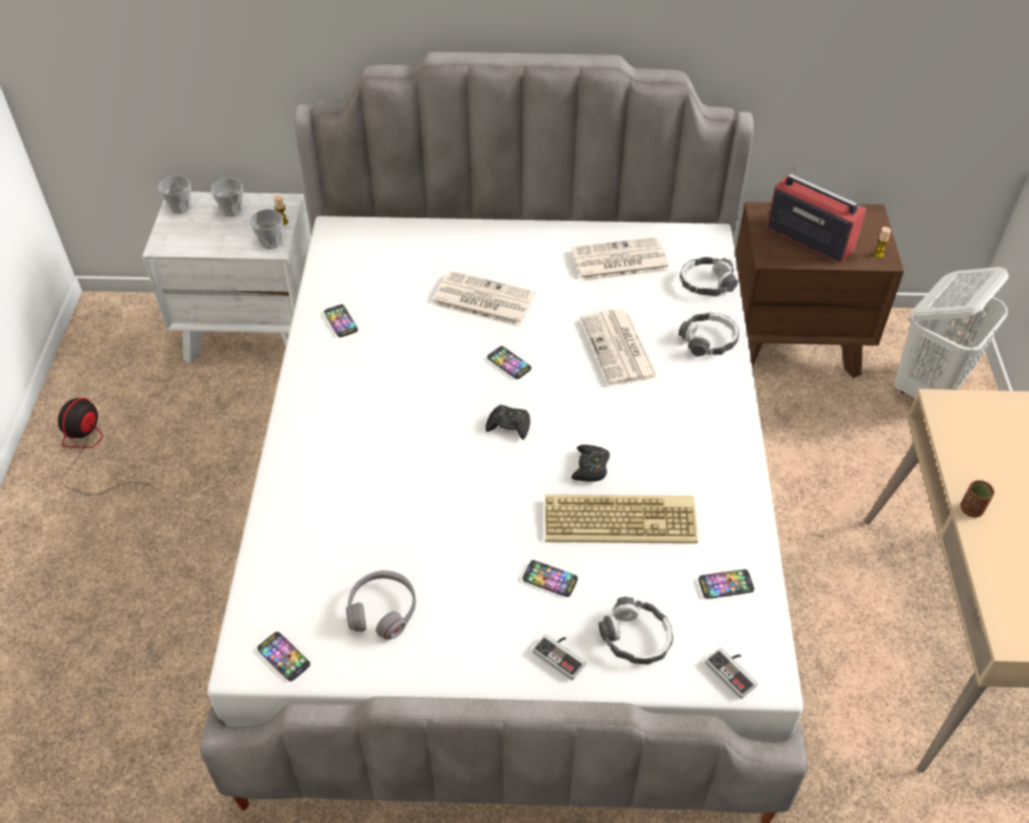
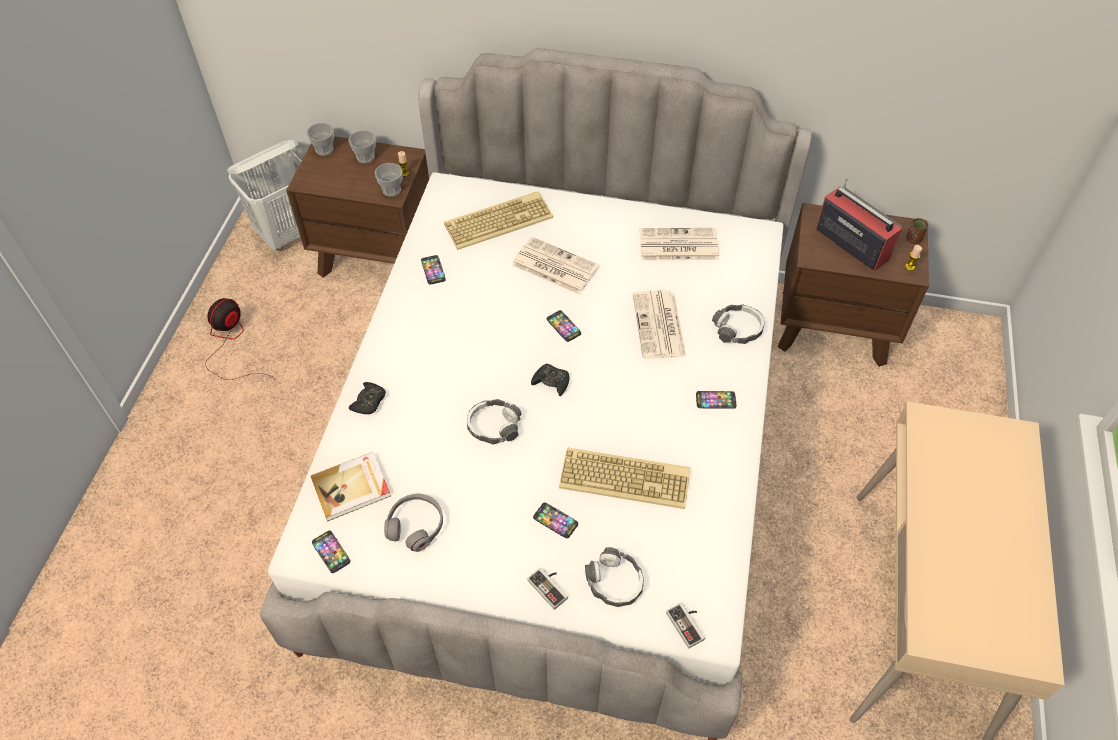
camera: 10 degrees right, 5 degrees up
(252, 331) = (377, 255): white nightstand -> brown nightstand
(294, 578) = (352, 488): none -> book
(406, 258) = (499, 220): none -> keyboard
(590, 467) = (611, 428): black game controller -> black game controller (369, 401)
(706, 283) = (749, 276): headphones -> headphones (494, 426)
(726, 585) = (700, 548): phone -> phone (715, 400)
(928, 387) = (944, 384): white laundry basket -> white laundry basket (289, 234)
(971, 509) = (923, 518): brown cup -> brown cup (913, 239)

